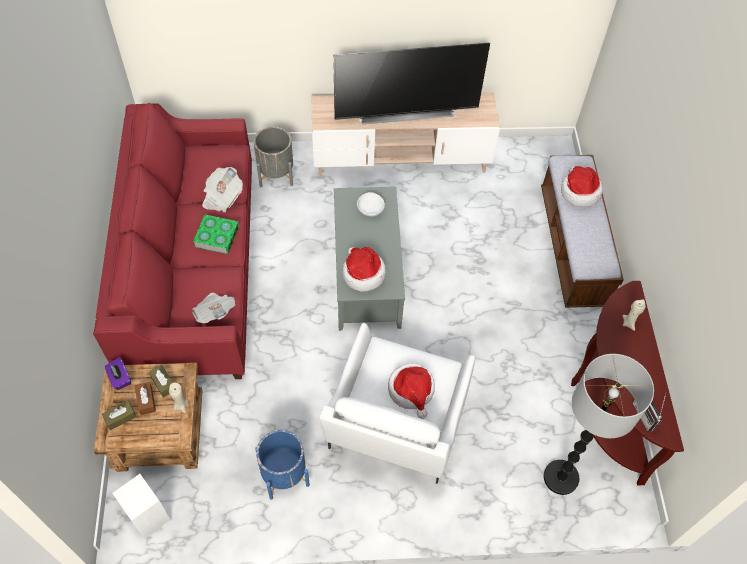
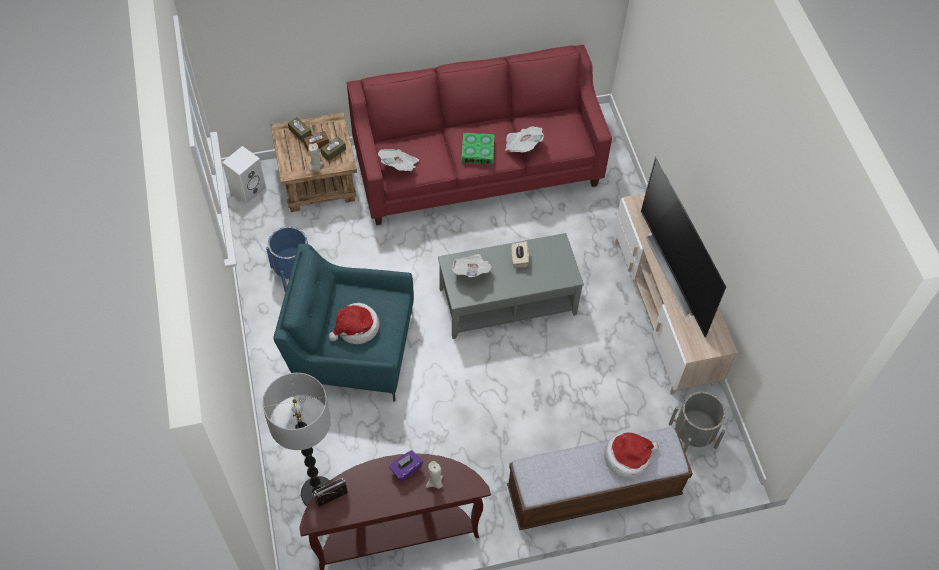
camera: 80 degrees right, 0 degrees up
(120, 378) = (333, 124): purple tissue box -> purple tissue box (406, 469)
(276, 173) = (606, 207): grey planter -> grey planter (692, 435)
(357, 231) = (519, 259): none -> beige tissue box
(362, 273) = (471, 271): hat -> newspaper
(370, 209) = (548, 266): white bowl -> none
(395, 425) = (351, 348): white armchair -> turquoise armchair

